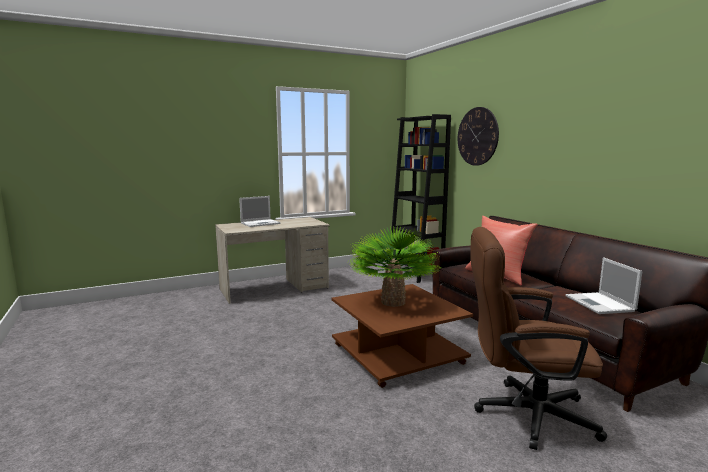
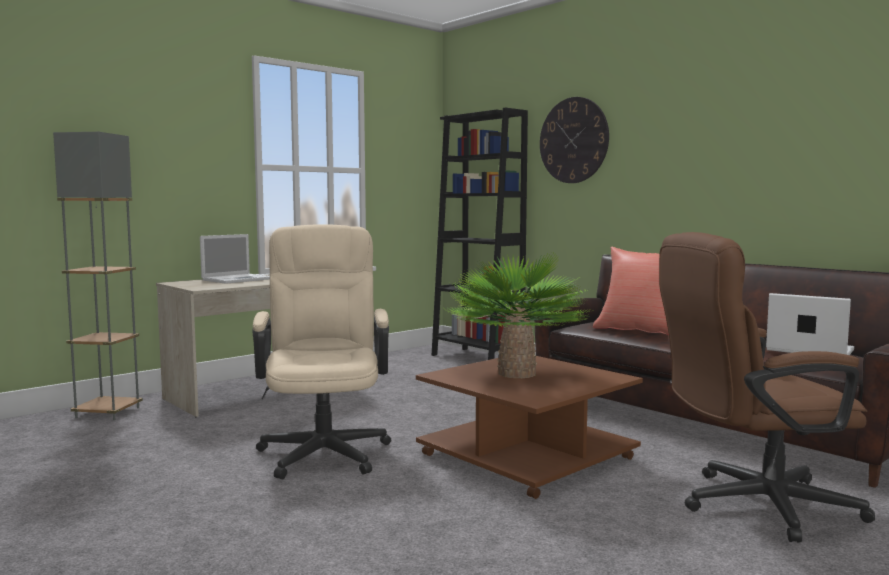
camera: 15 degrees left, 5 degrees down
(187, 296) = (108, 413): none -> grey floor lamp
(283, 334) = (325, 449): none -> beige office chair
(600, 304) = (808, 350): laptop -> laptop turned 150 degrees clockwise

